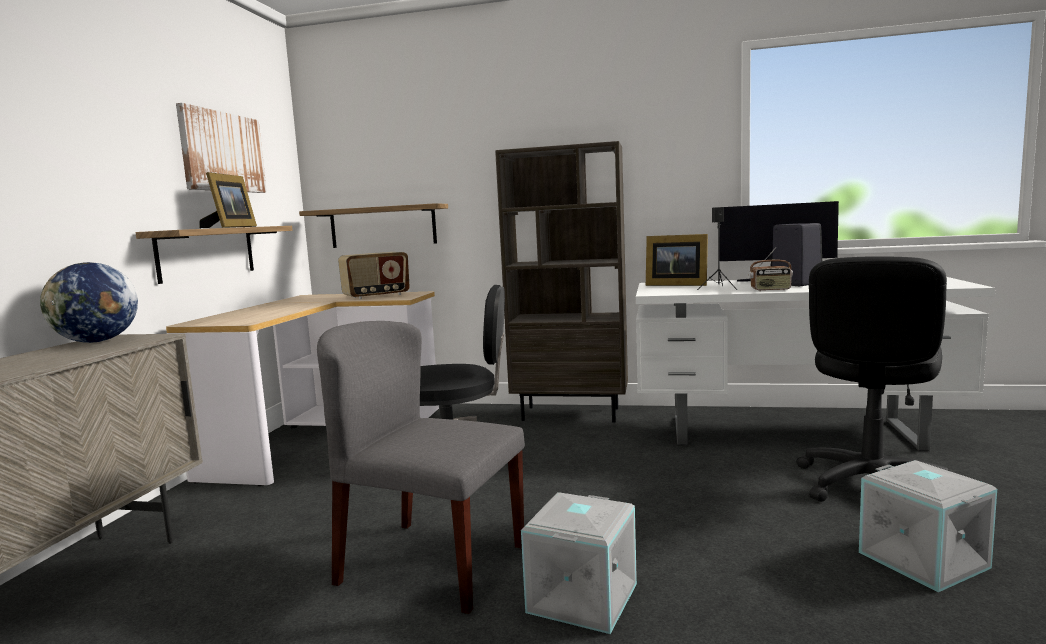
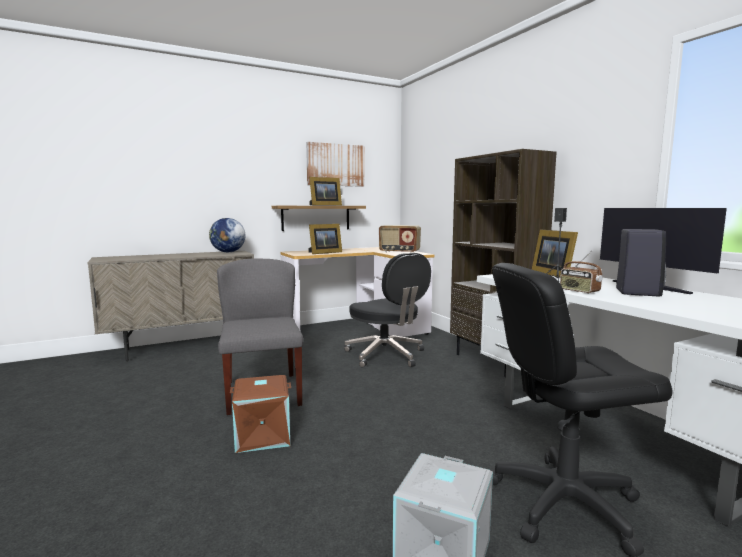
camera: 50 degrees right, 0 degrees up
(270, 314) = (324, 253): none -> picture frame
(382, 226) = (428, 209): shelf -> none
(581, 597) = (263, 435): grey storage box -> brown storage box

